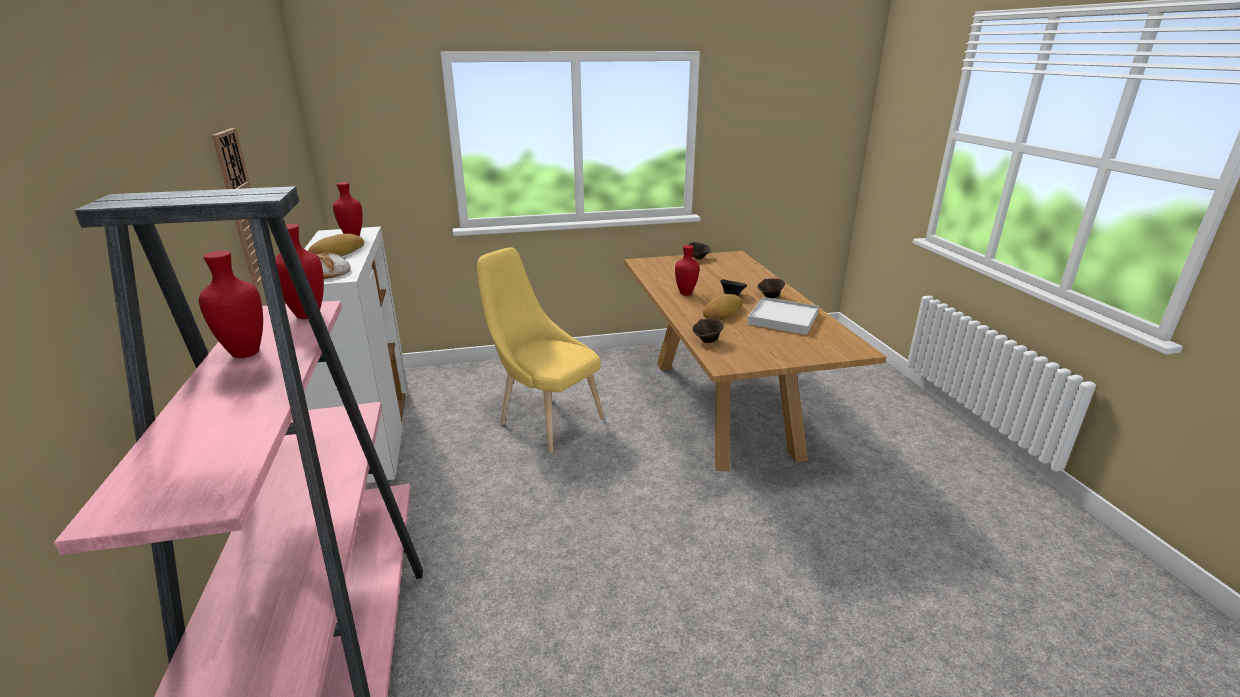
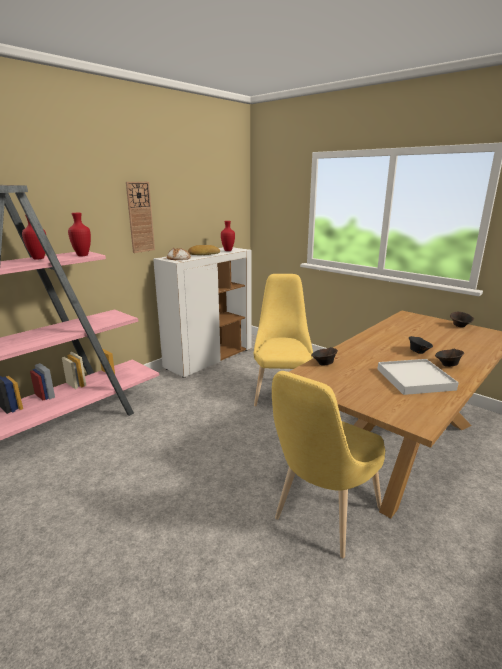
camera: 55 degrees right, 5 degrees down
(686, 294) = (386, 339): red vase -> none
(721, 312) = (379, 356): bread -> none
(779, 496) = (323, 517): none -> yellow chair

